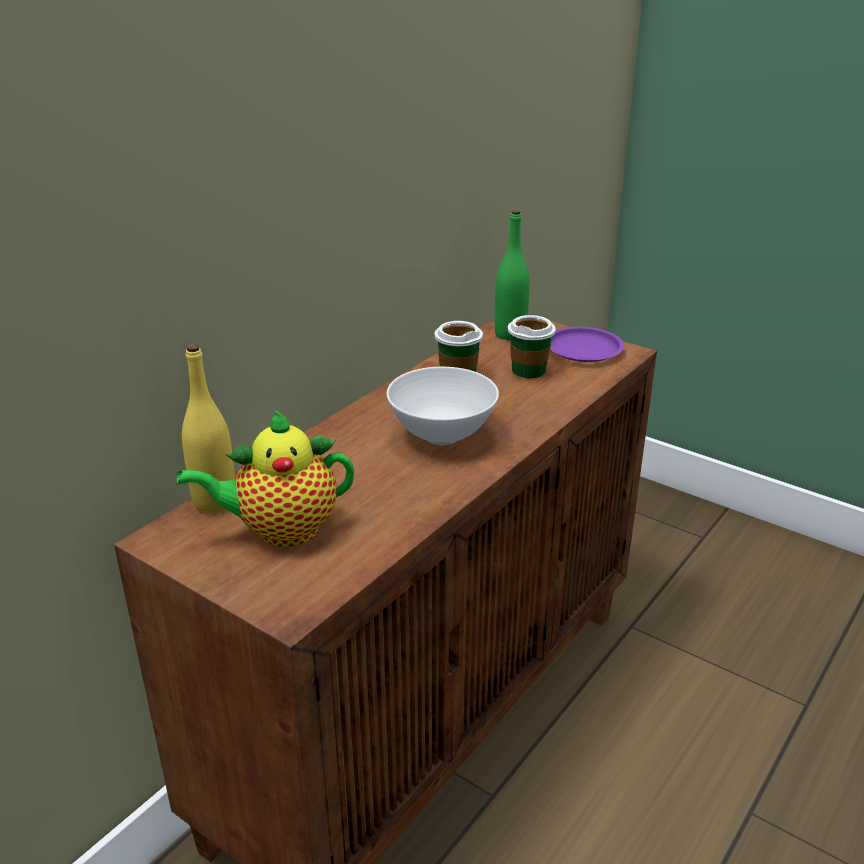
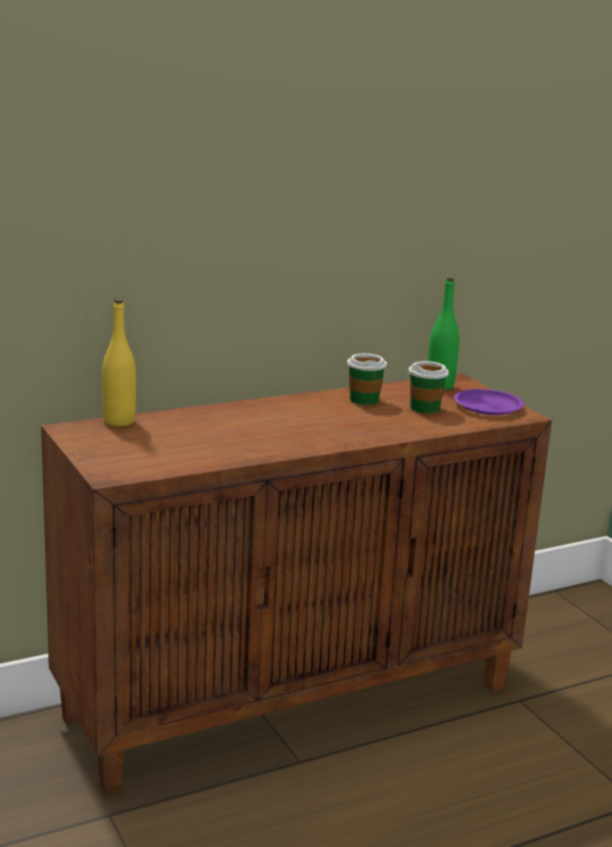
camera: 25 degrees right, 10 degrees down
(281, 530) = (145, 442): teapot -> none
(442, 436) = (309, 426): white bowl -> none

